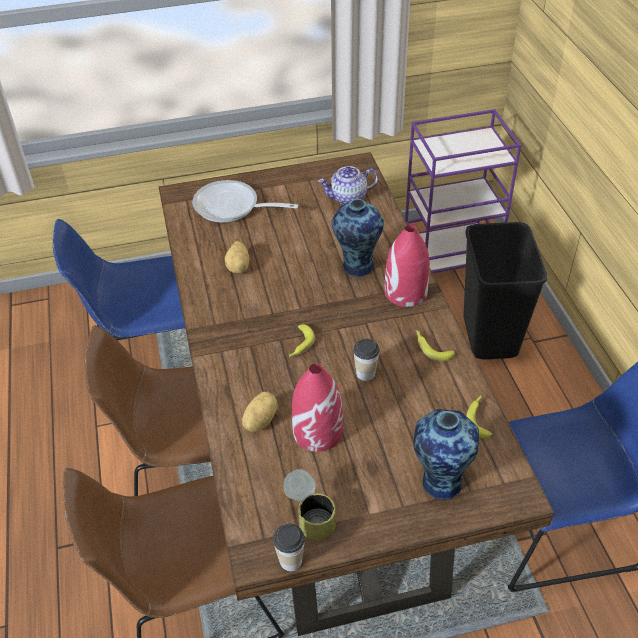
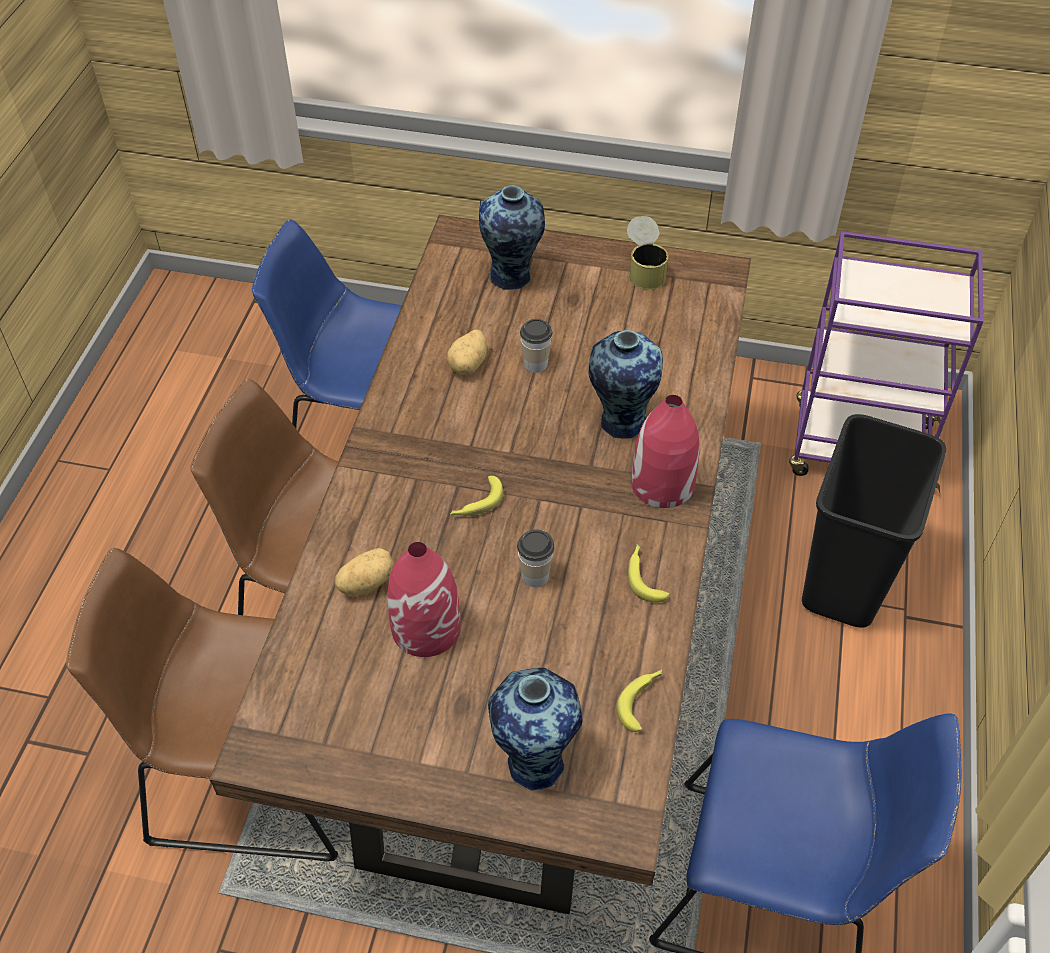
camera: 25 degrees right, 5 degrees up
(232, 207) = (512, 277): frying pan -> vase
(290, 560) = (291, 776): cup -> cup (535, 364)
(310, 516) = (348, 732): can -> can (645, 269)
(348, 198) = (674, 317): teapot -> none

